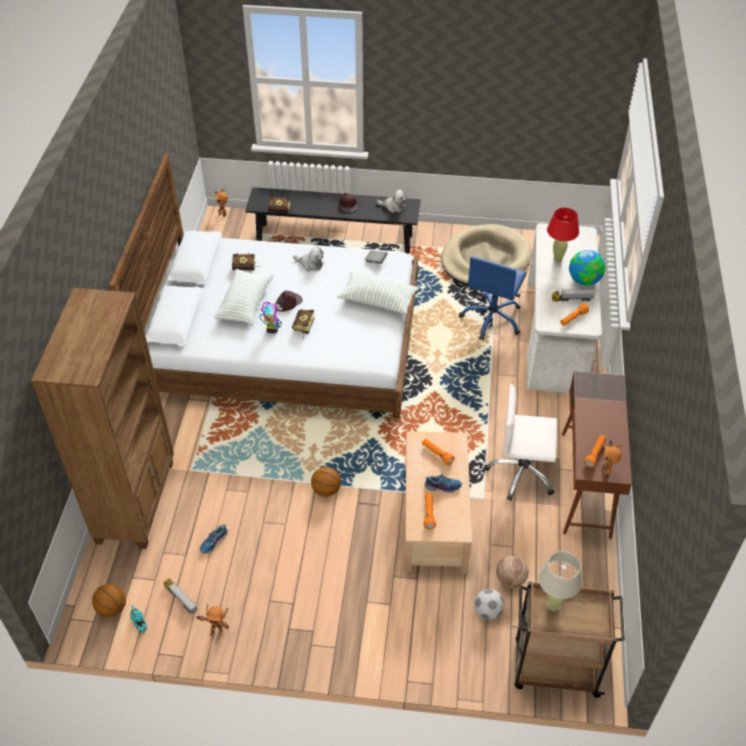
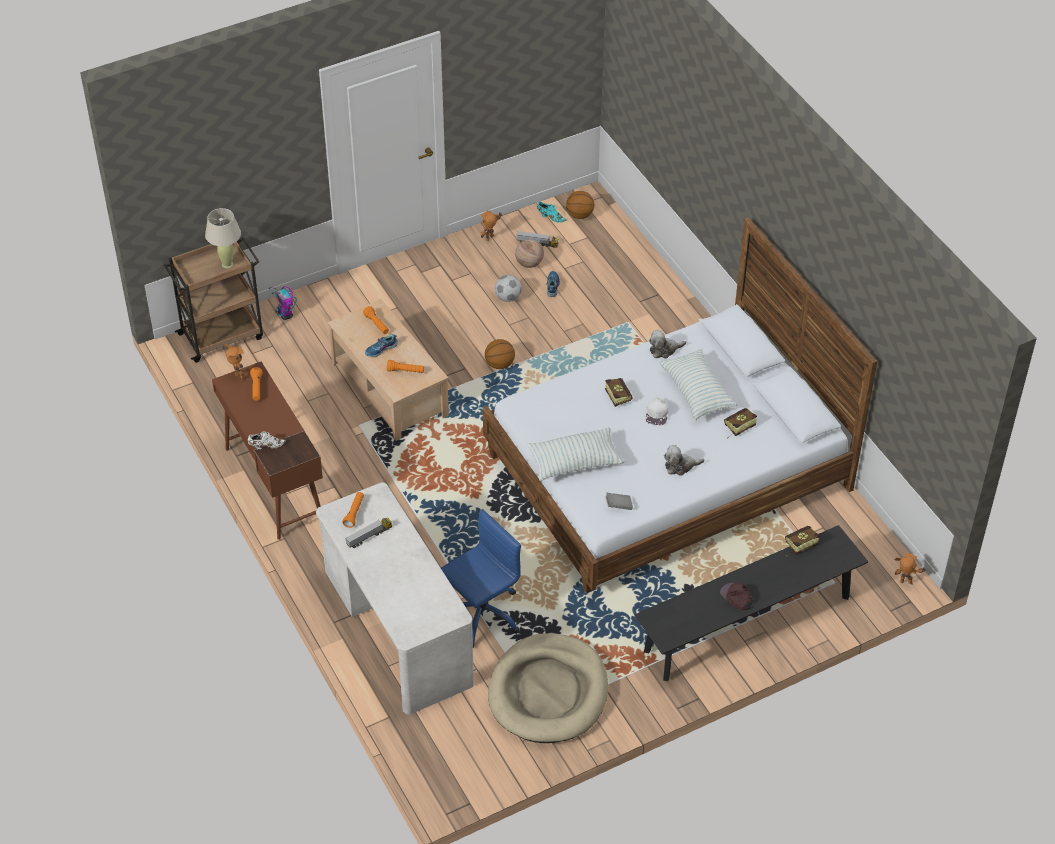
camera: 145 degrees right, 0 degrees up
(136, 501) = (644, 281): brown bookcase -> none
(272, 328) = (644, 381): toy robot -> toy robot (285, 315)
(288, 303) = (657, 413): brown cap -> white cap
(393, 207) = (682, 623): plush toy -> plush toy (664, 350)
(488, 611) = (297, 346): football -> football (508, 297)
(492, 319) = (481, 613): blue office chair -> blue office chair turned 60 degrees clockwise
(510, 579) = (293, 376): basketball -> basketball (529, 263)
(522, 473) = (339, 464): white office chair -> none
(557, 259) = (417, 580): red table lamp -> none
(584, 280) = (370, 567): globe -> none
(614, 399) = (266, 446): none -> white shoe

